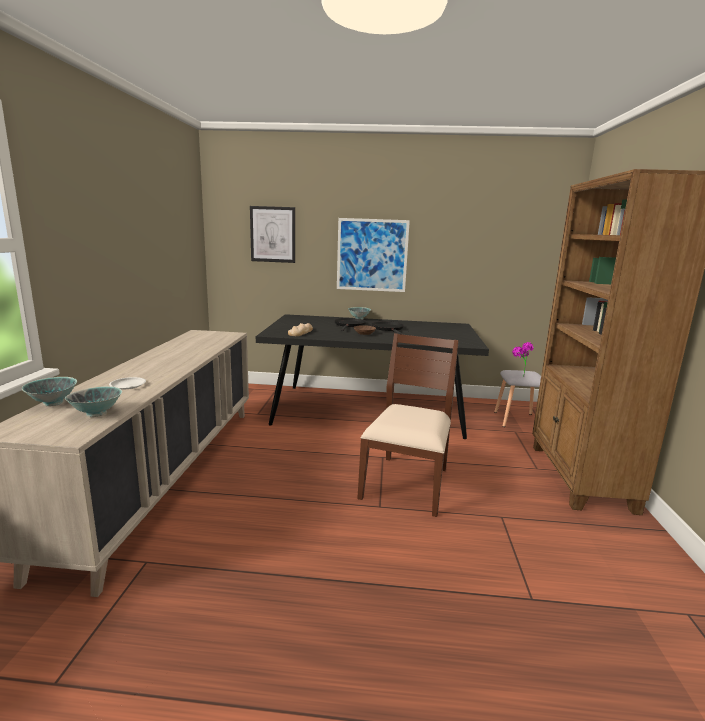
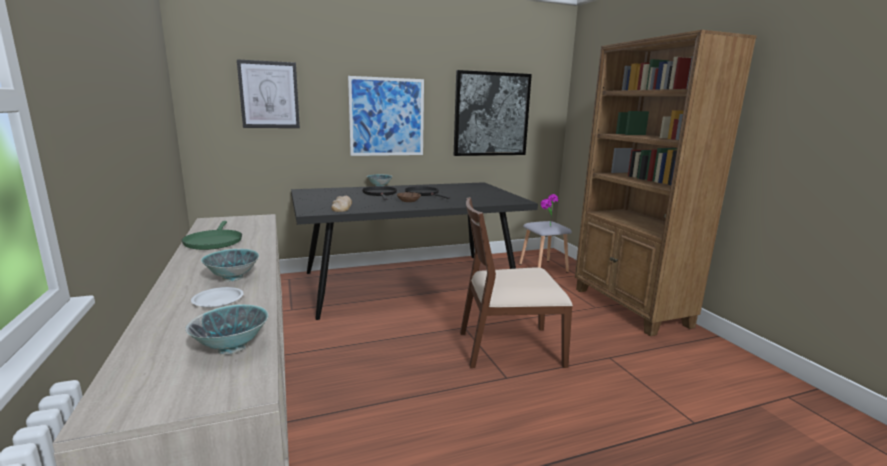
camera: 25 degrees left, 0 degrees up
(53, 403) = (135, 348): bowl -> bowl (232, 278)
(178, 347) = (213, 242): none -> green frying pan
(407, 483) = (509, 347): brown chair -> brown chair turned 90 degrees counterclockwise
(481, 255) = (491, 114): none -> picture

